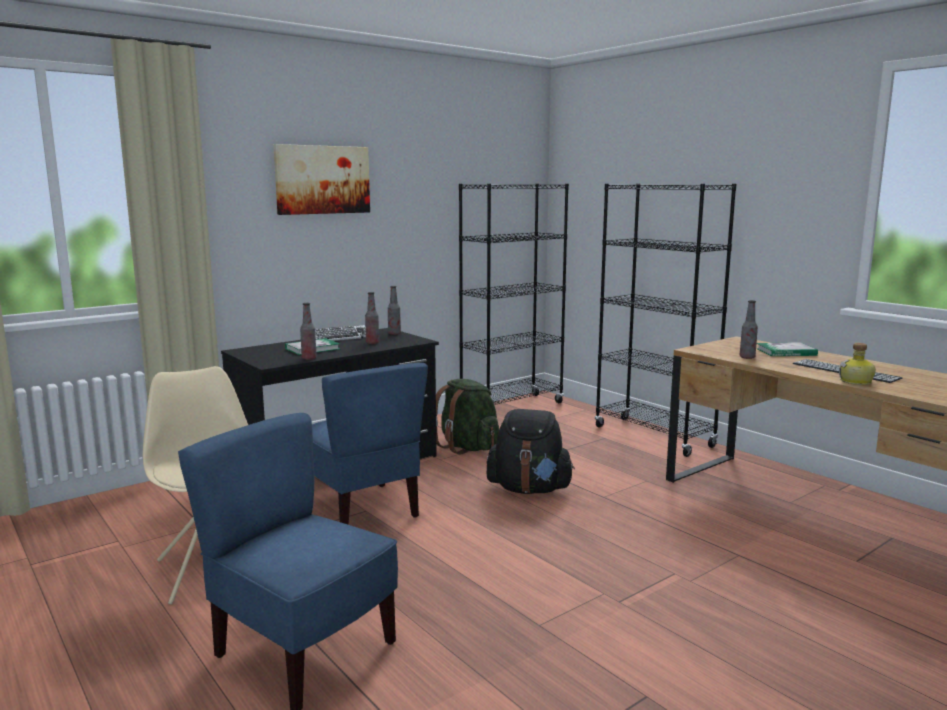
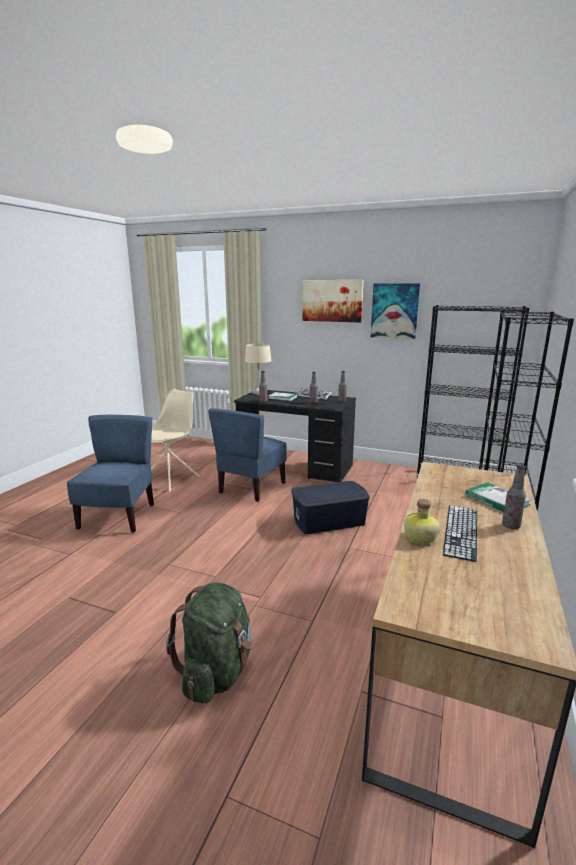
camera: 60 degrees right, 5 degrees up
(250, 353) = (258, 393): none -> beige table lamp
(409, 193) = (394, 311): none -> picture
(467, 447) = (366, 487): green backpack -> green backpack (217, 672)
(529, 489) = (329, 521): black backpack -> blue storage box
(747, 357) = (441, 487): bottle -> bottle (510, 526)

